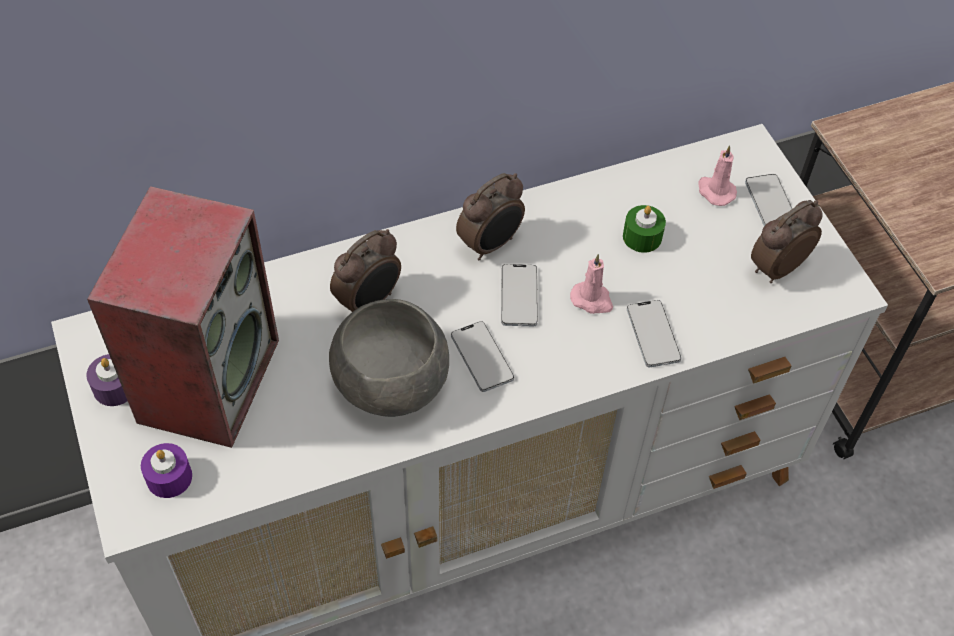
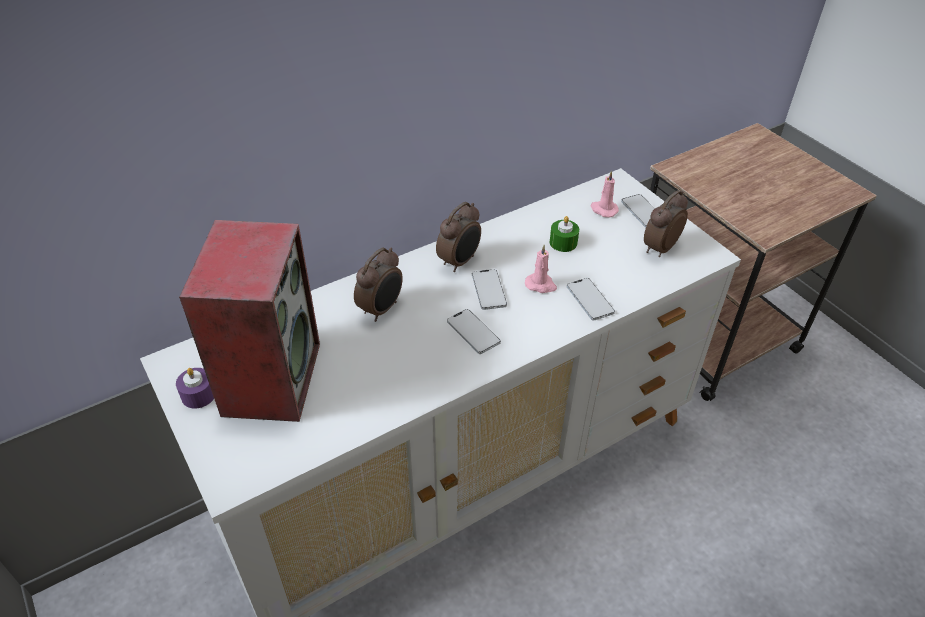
camera: 10 degrees left, 10 degrees down
(169, 477) = (254, 450): purple candle -> none
(391, 382) = (411, 358): grey bowl -> none

